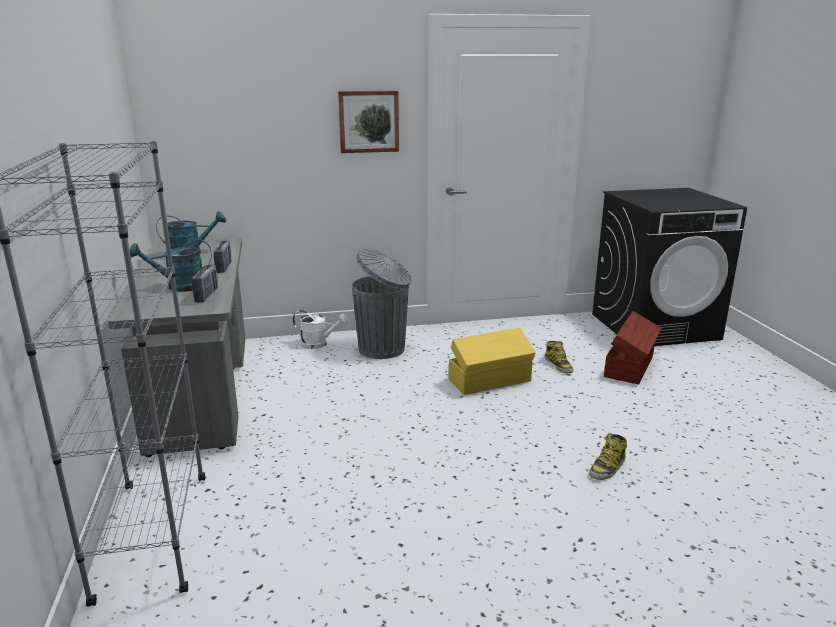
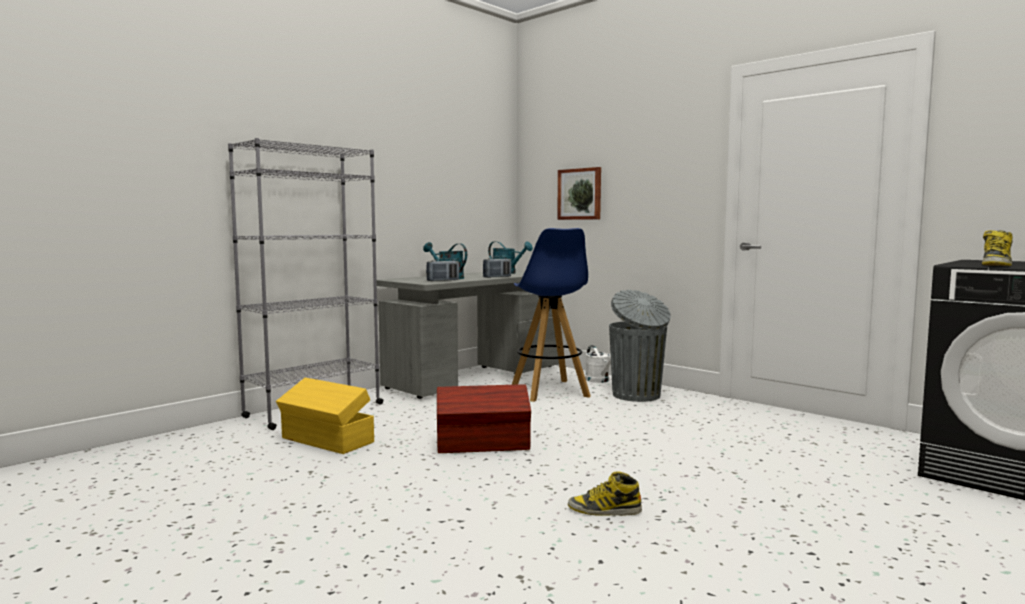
camera: 55 degrees right, 15 degrees down
(311, 375) = (550, 391): none -> blue stool
(368, 121) = (671, 174): picture -> picture (580, 194)
(491, 381) = (669, 436): yellow storage box -> yellow storage box (327, 441)
(558, 365) = (770, 452): boot -> boot (996, 265)
(630, 366) = (863, 482): brown storage box -> brown storage box (483, 445)

